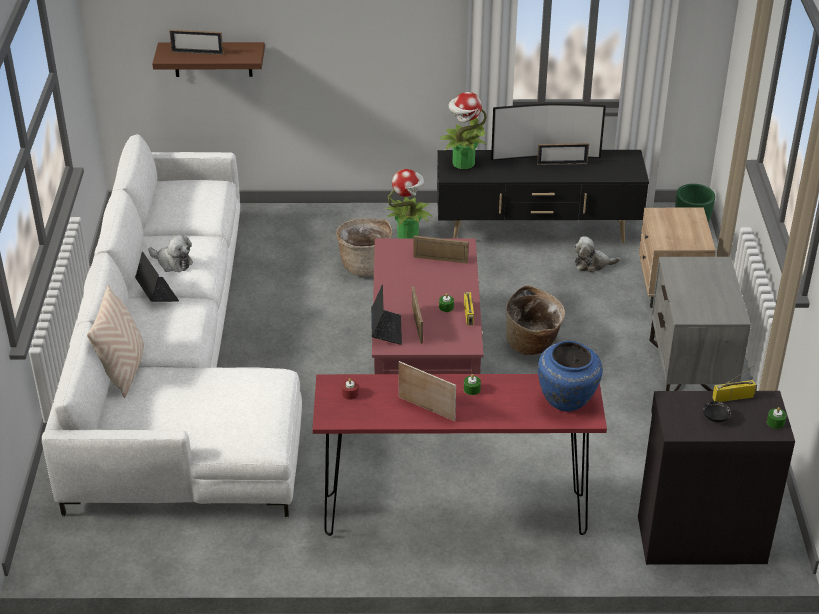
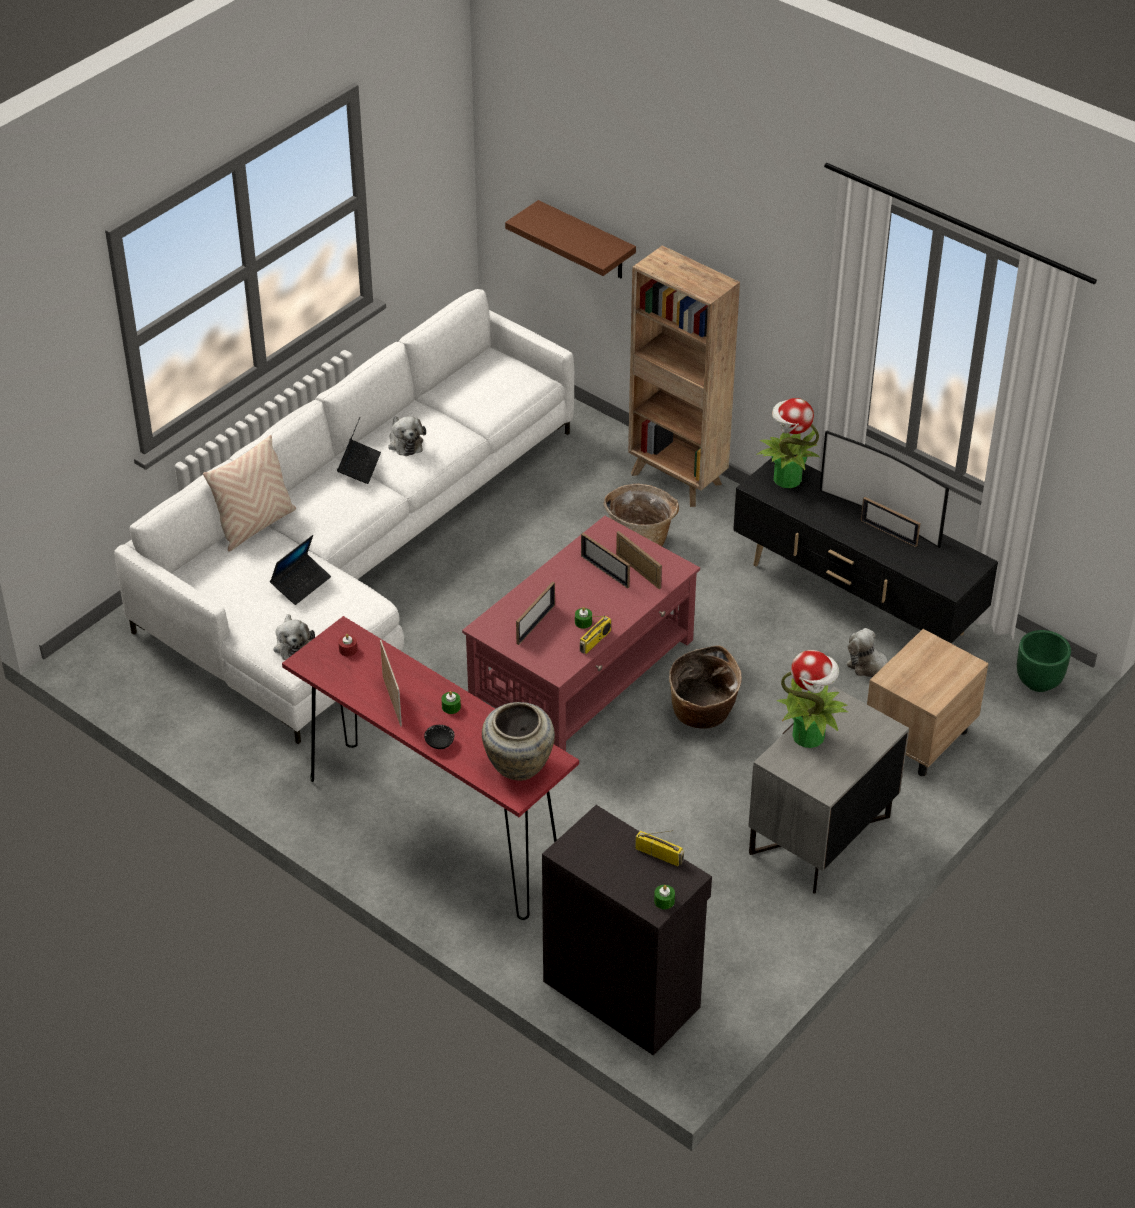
camera: 40 degrees right, 5 degrees up
(197, 53) = (558, 229): picture frame -> picture frame (605, 571)
(256, 432) = (293, 645): none -> plush toy
(343, 218) = (677, 479): none -> brown bookcase
(386, 330) = (502, 613): laptop -> laptop (301, 583)
(408, 234) = (721, 531): potted plant -> potted plant (809, 736)
(567, 400) = (518, 767): blue vase -> beige vase
(715, 418) = (616, 862): black bowl -> black bowl (439, 743)

